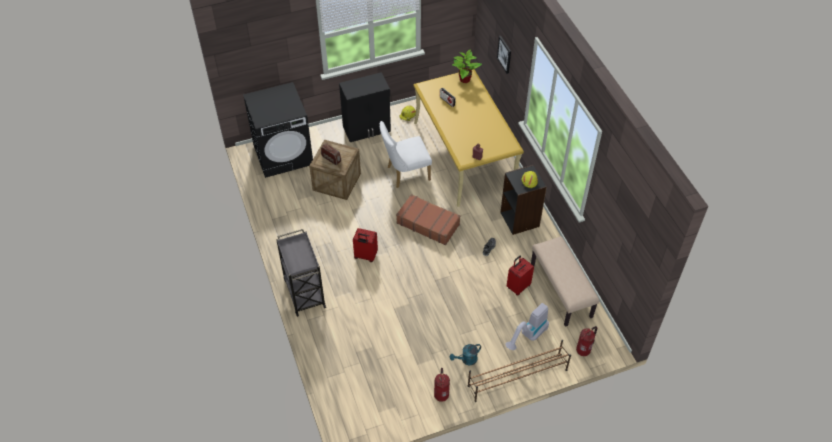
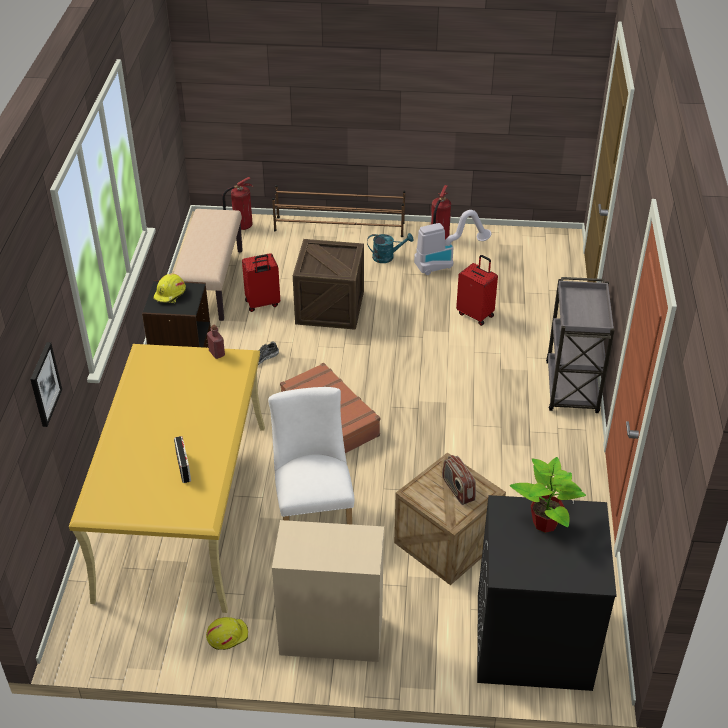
camera: 155 degrees left, 10 degrees down
(365, 256) = (455, 406): red suitcase -> red suitcase (476, 314)
(367, 129) = (330, 634): black cabinet -> beige cabinet
(405, 174) = (313, 512): white chair -> white chair turned 105 degrees counterclockwise
(464, 79) = (112, 501): potted plant -> potted plant (546, 523)
(476, 299) = (330, 307): none -> crate
(528, 336) = (295, 255): vacuum cleaner -> vacuum cleaner (446, 262)

